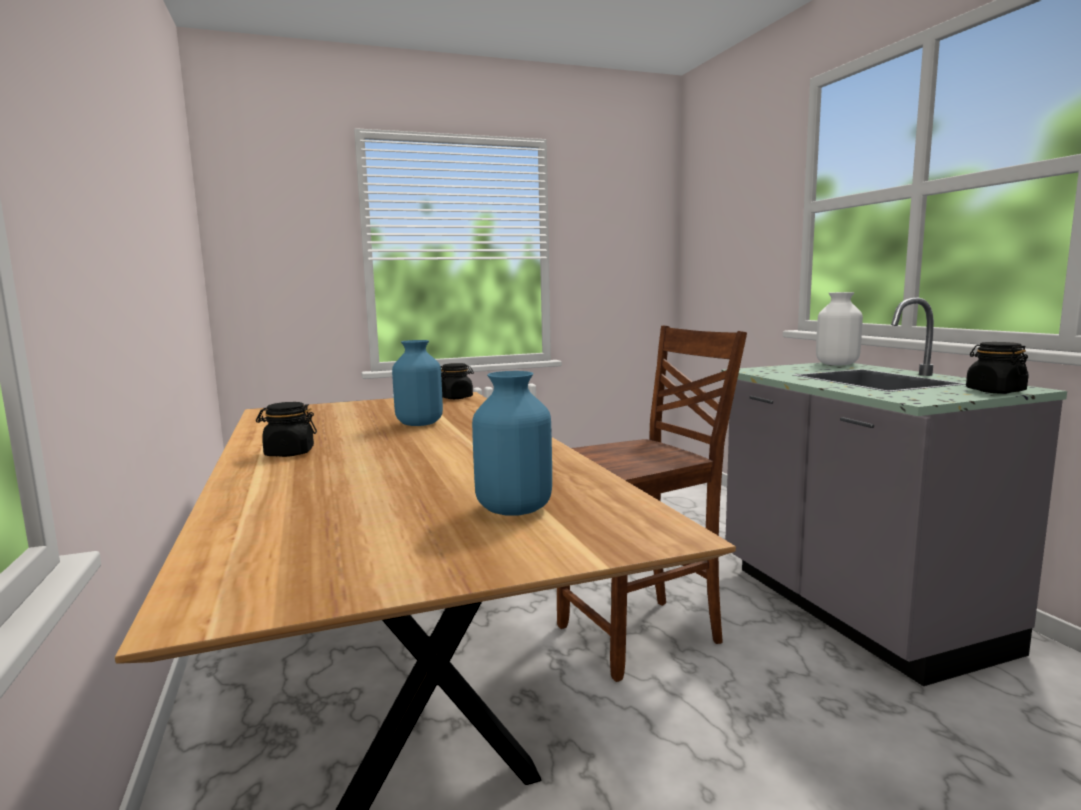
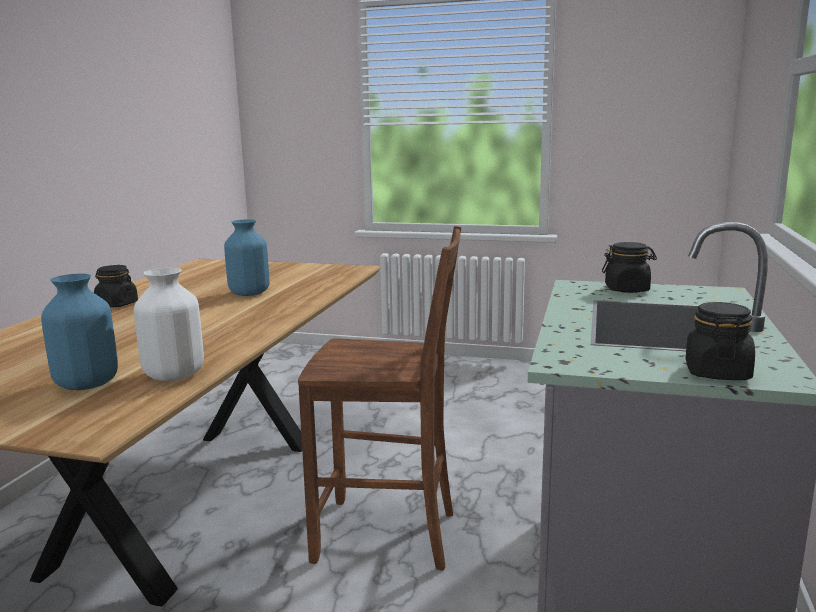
camera: 35 degrees right, 5 degrees up
(456, 397) = (347, 270): black jar -> black jar (627, 289)
(837, 364) = (715, 293): white vase -> white vase (175, 375)

